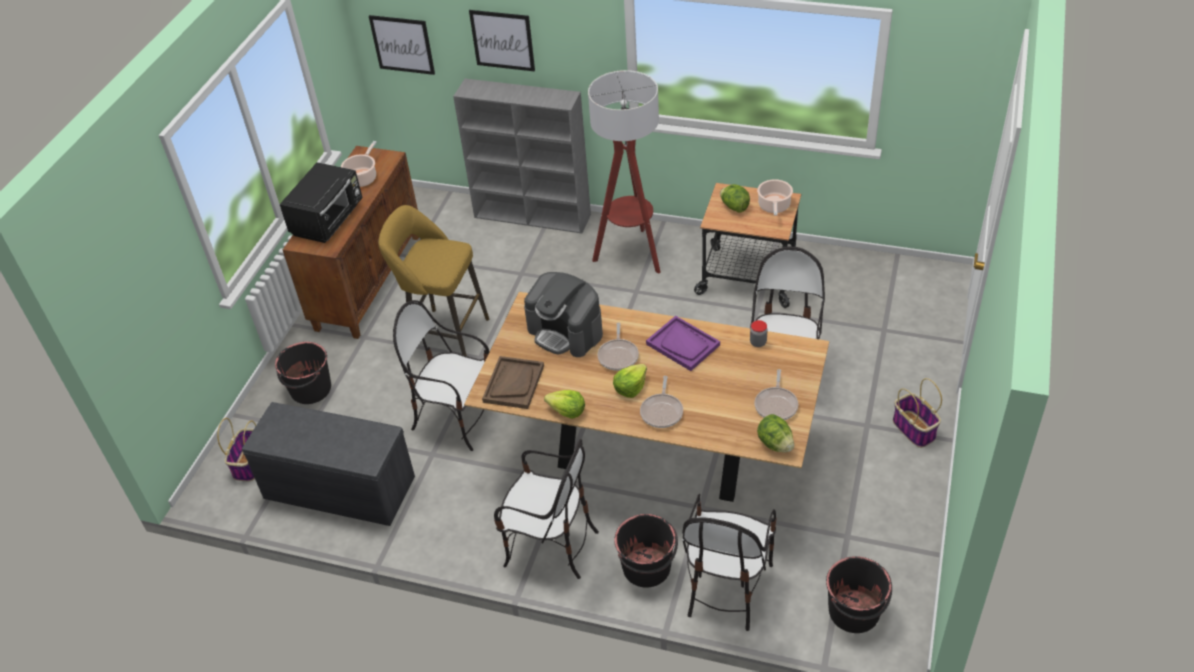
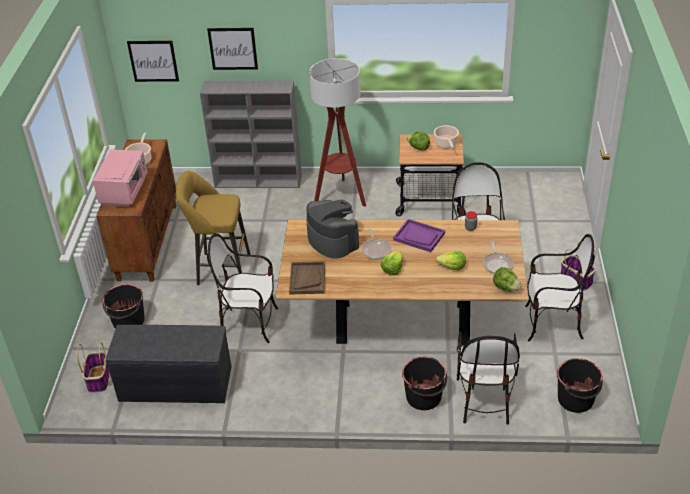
camera: 15 degrees left, 5 degrees down
(328, 220) = (125, 191): black microwave -> pink microwave
(550, 546) = (349, 395): chair -> chair (552, 324)
(566, 332) = (332, 240): coffee machine -> coffee machine turned 150 degrees counterclockwise
(567, 411) = (353, 290): lettuce -> lettuce (452, 267)
(662, 411) = (420, 280): frying pan -> none

